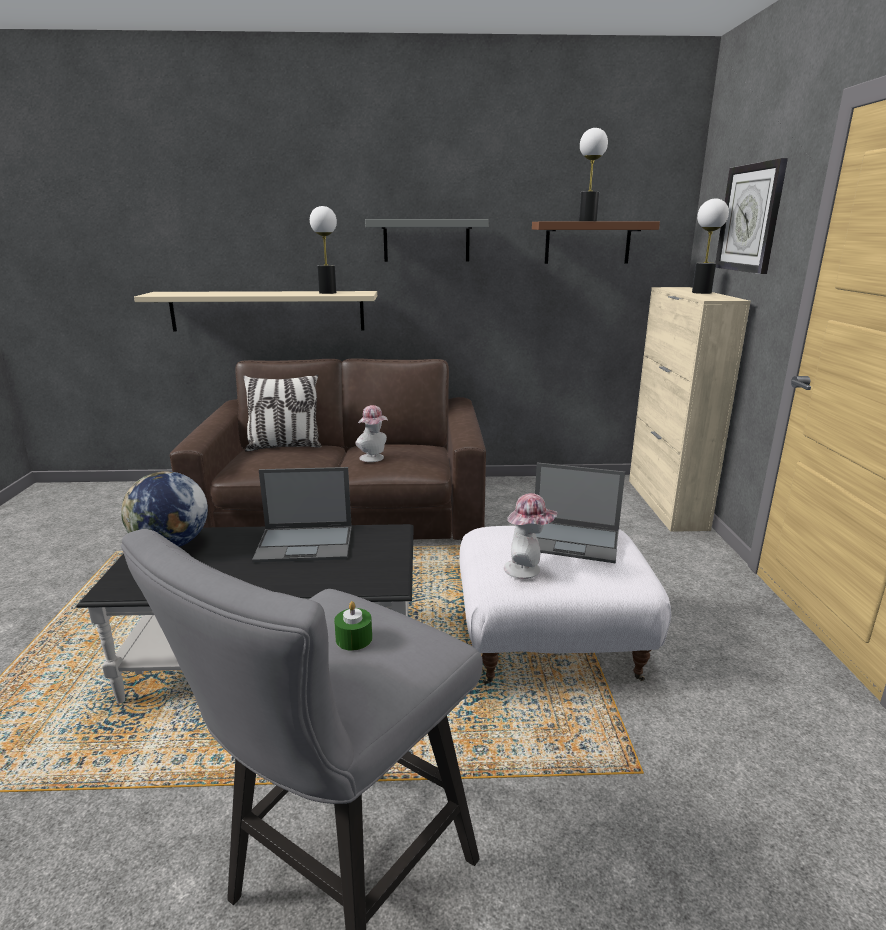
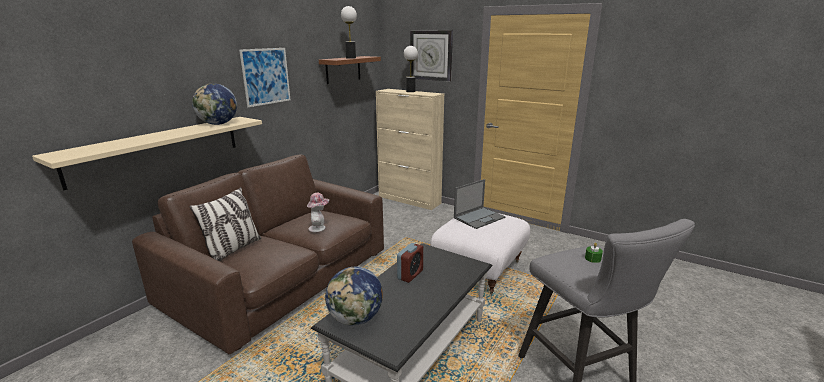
camera: 55 degrees left, 0 degrees up
(306, 544) = (410, 274): laptop -> alarm clock
(327, 293) = (218, 124): table lamp -> globe
(426, 240) = (266, 76): grey shelf -> picture
(527, 569) = (492, 234): hat -> none

